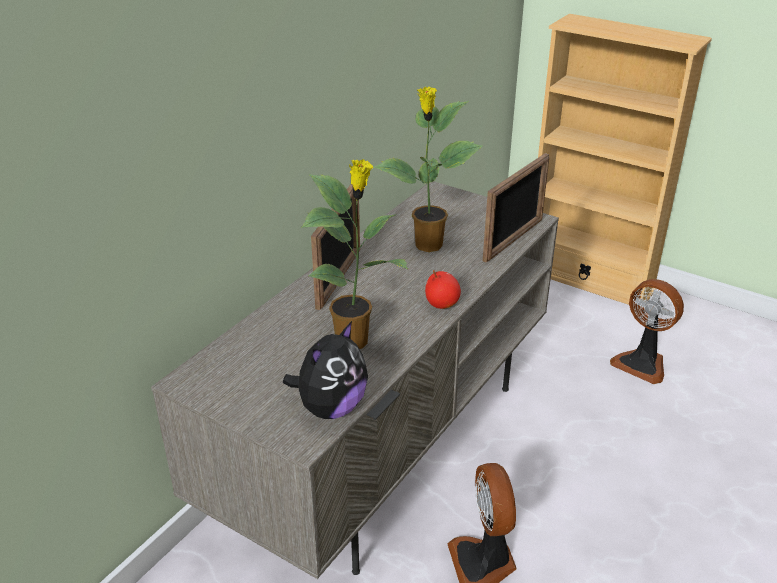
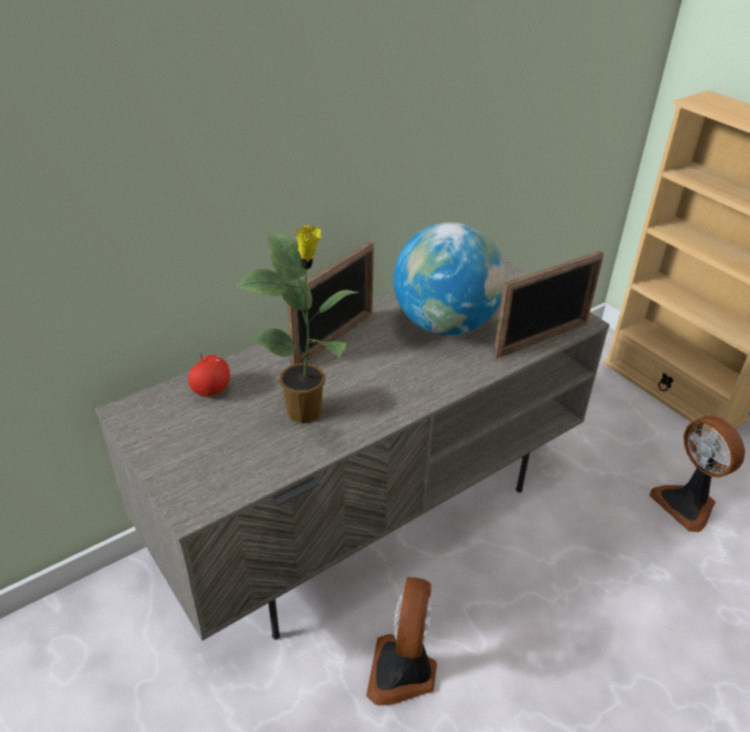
camera: 20 degrees right, 5 degrees up
(330, 407) = (239, 480): plush toy -> none
(427, 246) = (445, 324): potted plant -> globe
(441, 304) = (419, 395): apple -> apple (211, 390)

